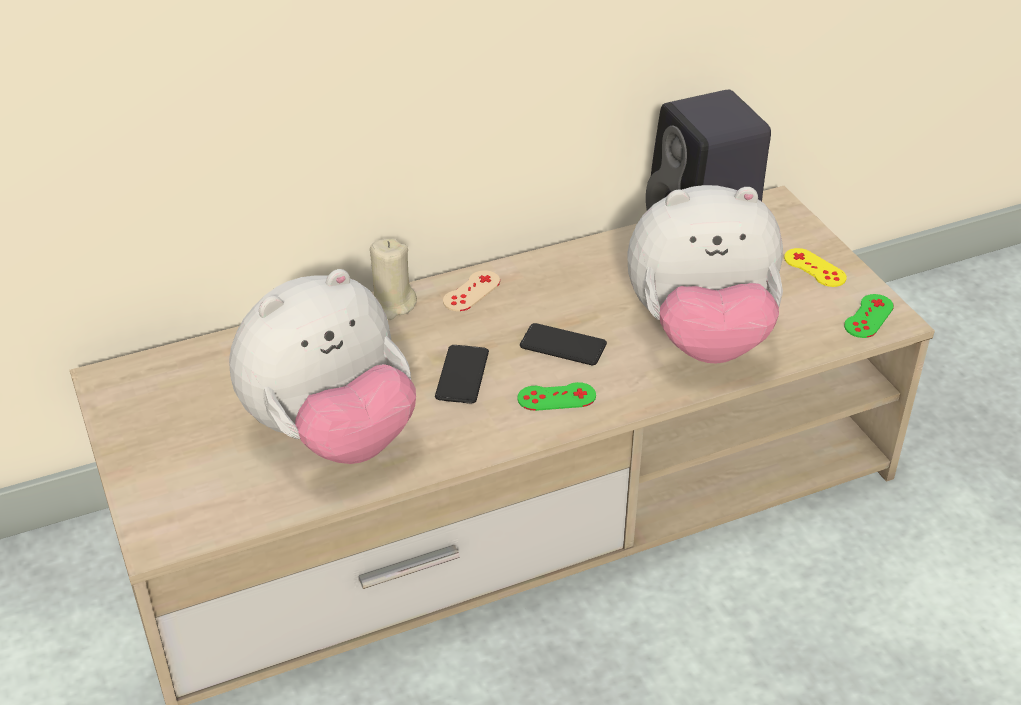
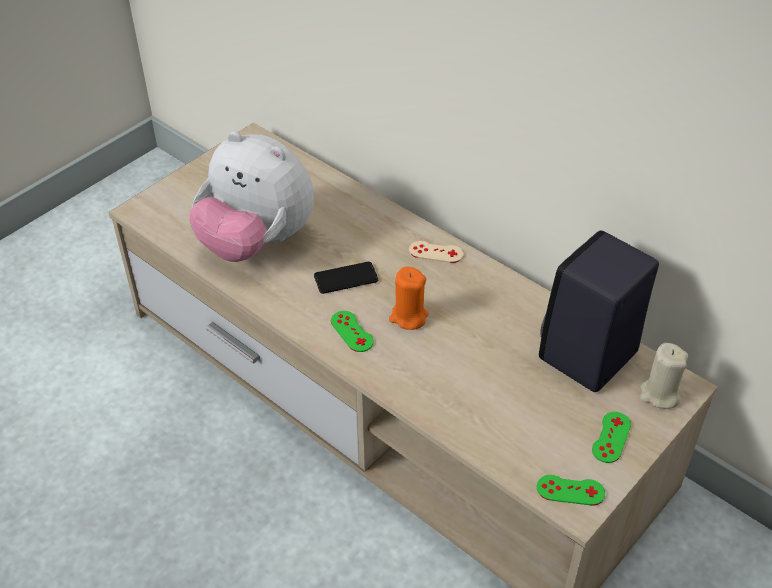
camera: 65 degrees right, 5 degrees up
(392, 305) = (395, 221): beige candle -> beige candle (659, 394)
(563, 345) = (408, 317): phone -> orange candle
(701, 336) = (470, 389): plush toy -> none
(814, 268) = (611, 437): yellow game controller -> green game controller

